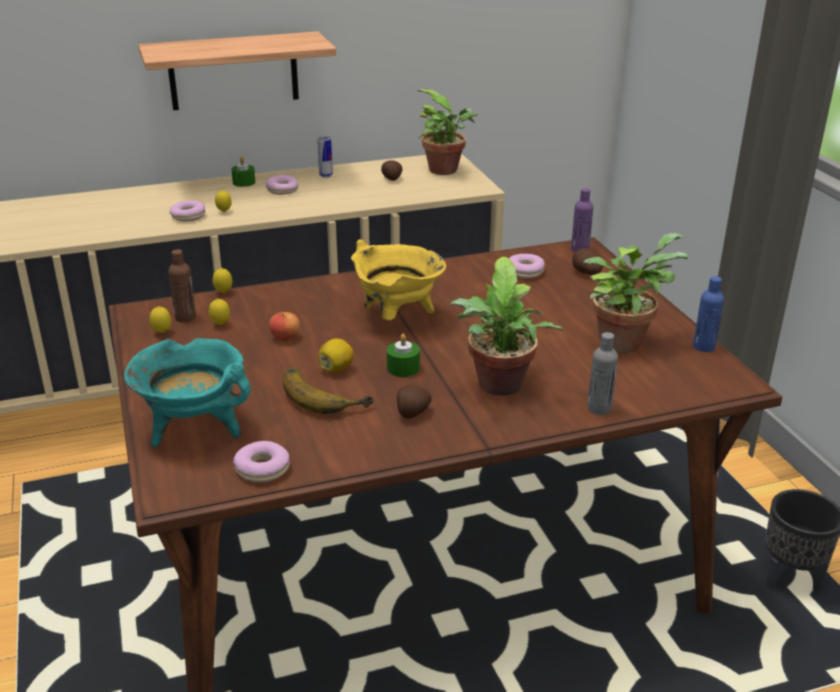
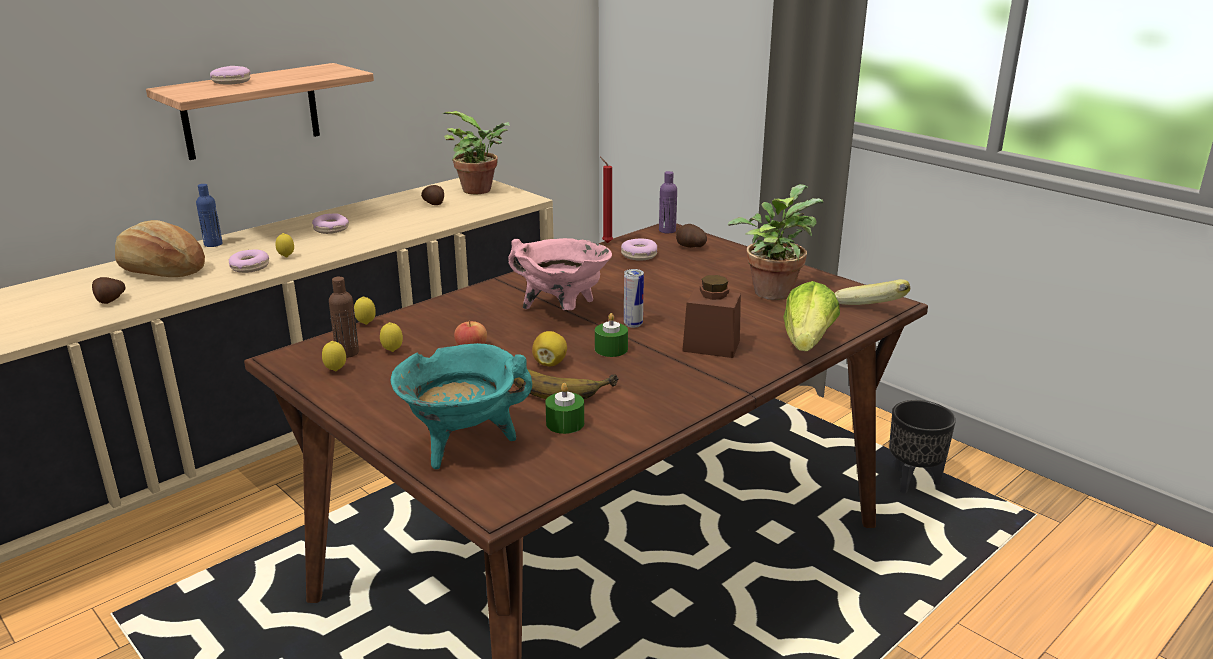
camera: 25 degrees left, 5 degrees down
(123, 206) = (162, 270): none -> bread
(244, 182) = (281, 229): green candle -> green candle (565, 423)
(262, 469) = (567, 459): donut -> donut (231, 82)
(326, 176) = (364, 211): can -> can (633, 324)
(397, 318) = (563, 311): yellow cooking pot -> pink cooking pot
(412, 413) = (657, 382): potato -> potato (110, 301)
(499, 388) = (711, 346): potted plant -> brown jar
(506, 251) = (606, 242): none -> red candle
(599, 408) = (807, 342): grey bottle -> lettuce
(691, 389) = (861, 313): none -> banana
(704, 346) = (839, 282): blue bottle -> blue bottle (213, 244)

